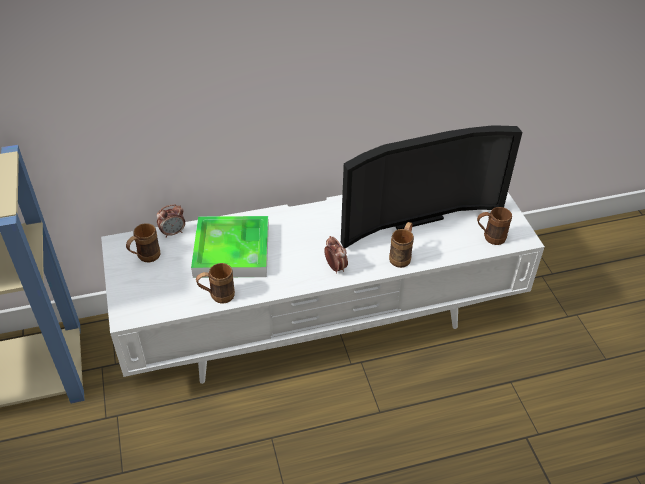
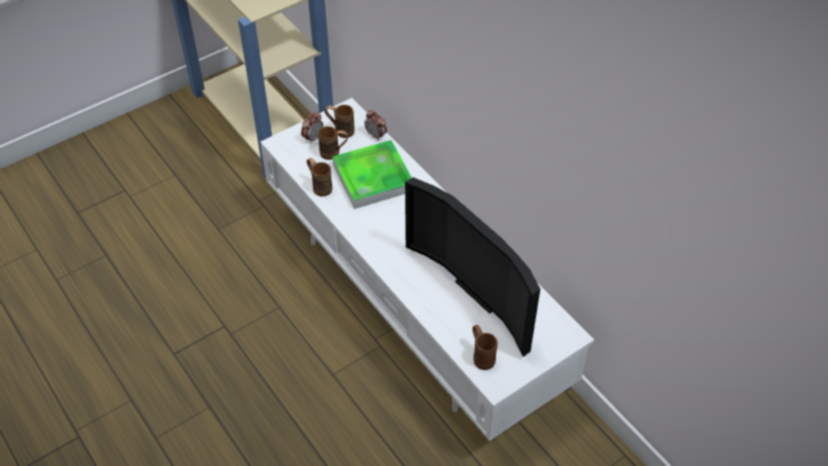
camera: 70 degrees right, 5 degrees up
(335, 267) = (386, 250): alarm clock -> alarm clock (313, 138)
(402, 256) = (422, 293): brown mug -> brown mug (334, 153)

